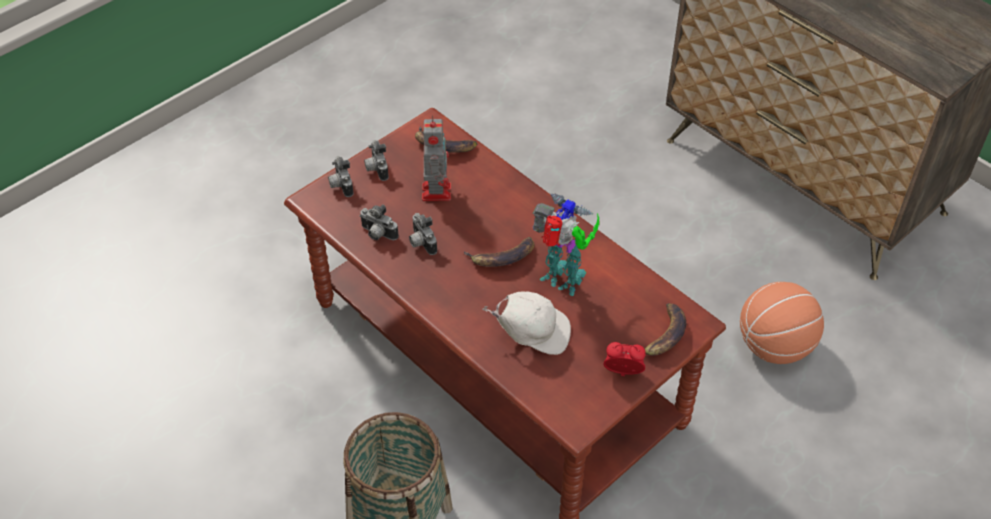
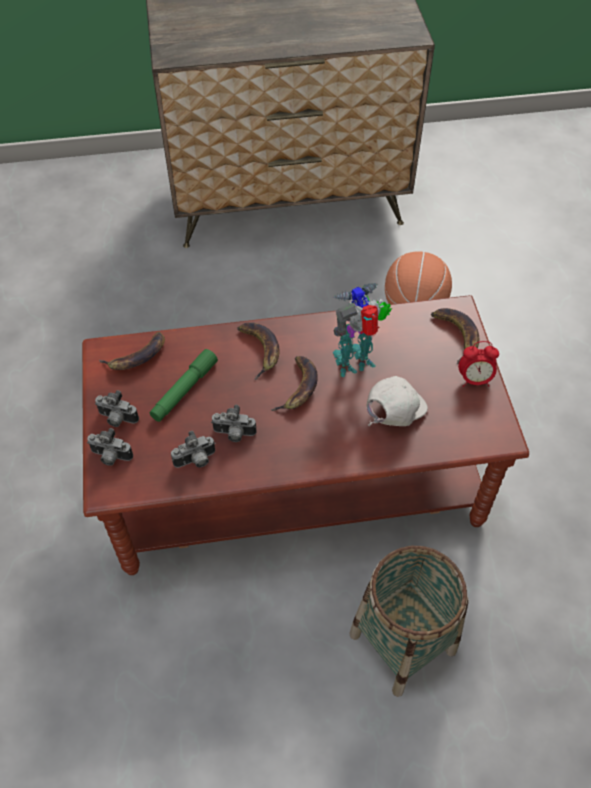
camera: 55 degrees left, 5 degrees up
(436, 190) = (184, 390): toy robot -> green flashlight
(518, 213) = (260, 350): none -> banana
(623, 374) = (474, 380): alarm clock -> alarm clock turned 135 degrees counterclockwise

